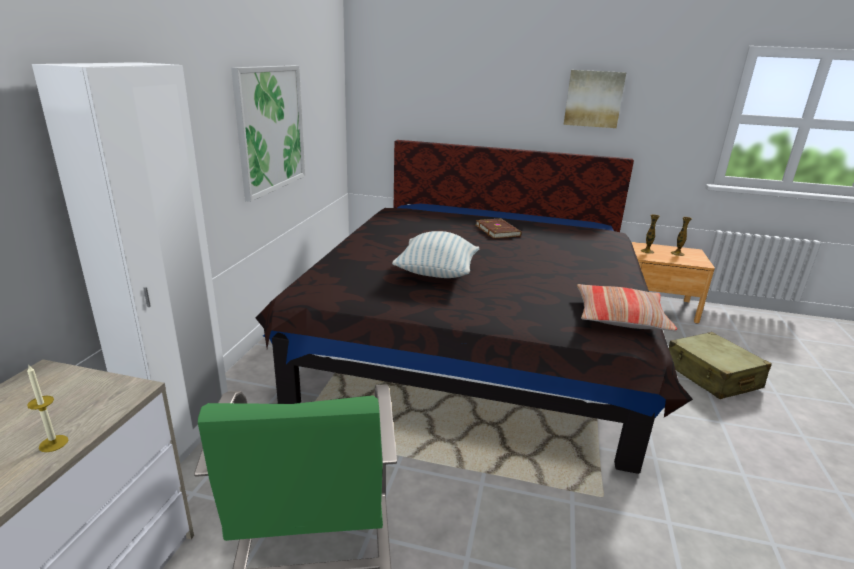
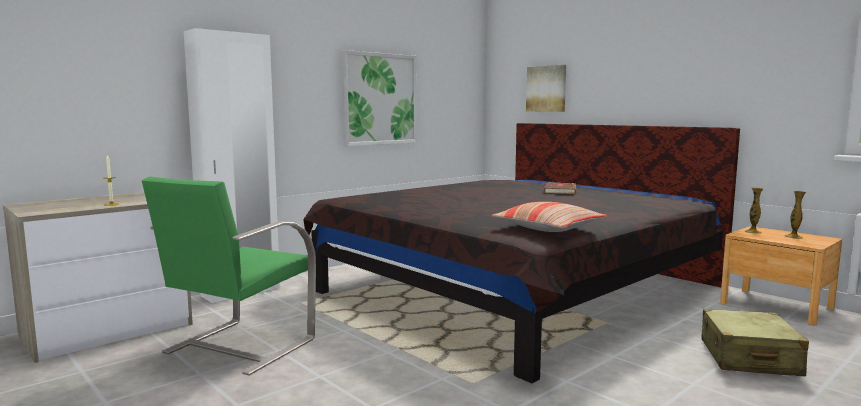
camera: 35 degrees right, 15 degrees down
(436, 274) = (445, 200): pillow -> none
(593, 99) = (692, 68): picture -> picture (546, 89)

